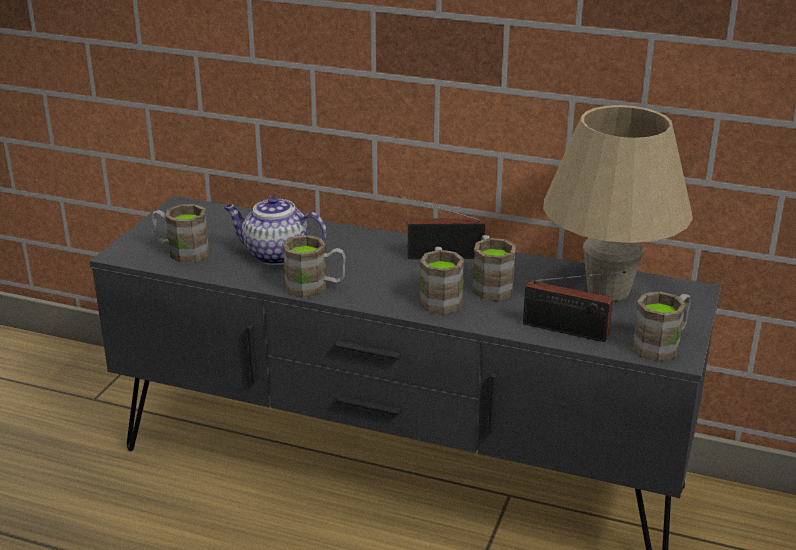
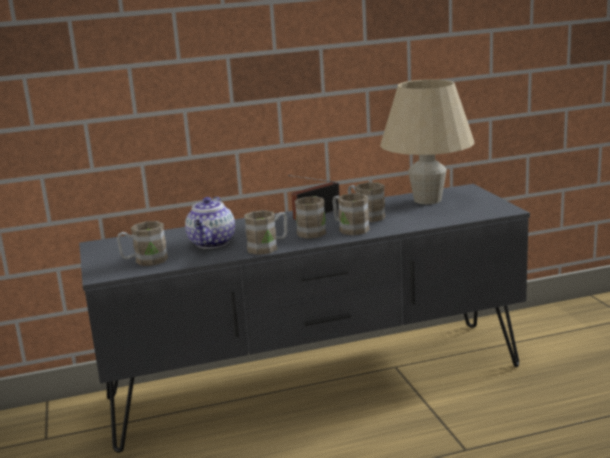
camera: 35 degrees left, 10 degrees down
(275, 255) = (212, 243): teapot -> teapot turned 60 degrees counterclockwise
(570, 331) = (441, 218): radio -> none
(662, 344) = (492, 208): brown mug -> brown mug (313, 231)

